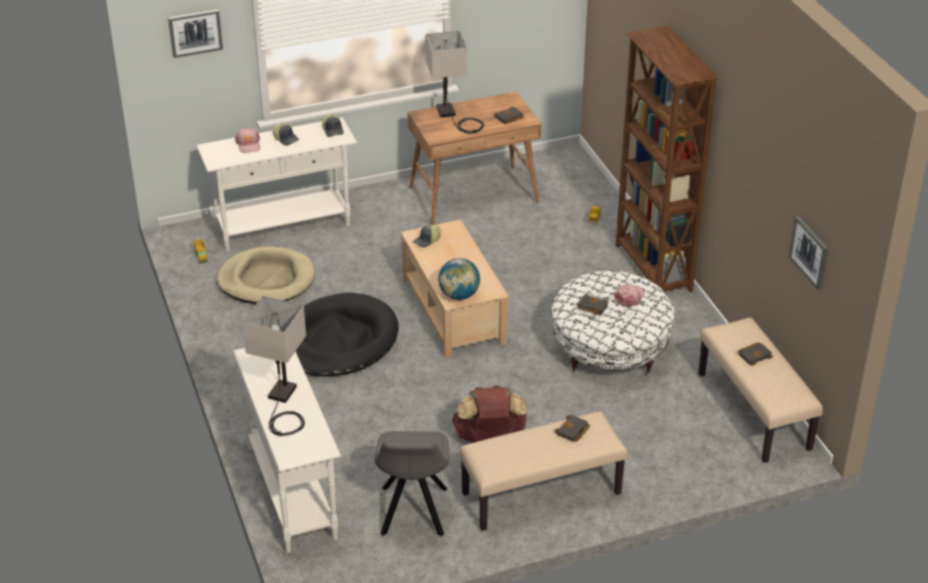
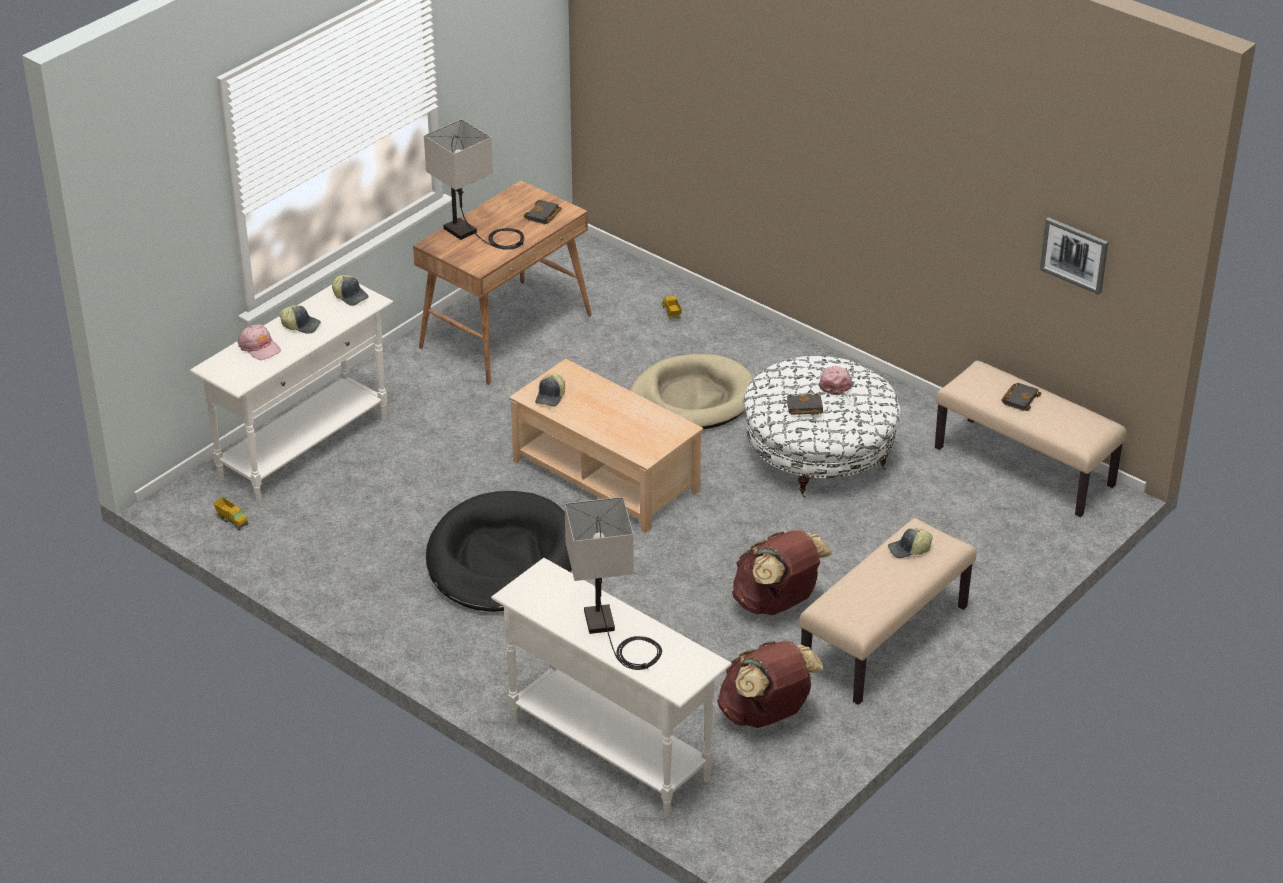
camera: 30 degrees left, 0 degrees up
(195, 32) = (167, 214): picture -> none
(266, 280) = (345, 519): beige dog bed -> beige dog bed (692, 399)
(413, 512) = (766, 715): grey chair -> brown backpack
(459, 295) = (647, 446): globe -> none
(573, 431) = (909, 550): black book -> cap
(652, 269) = (786, 349): brown bookcase -> none

